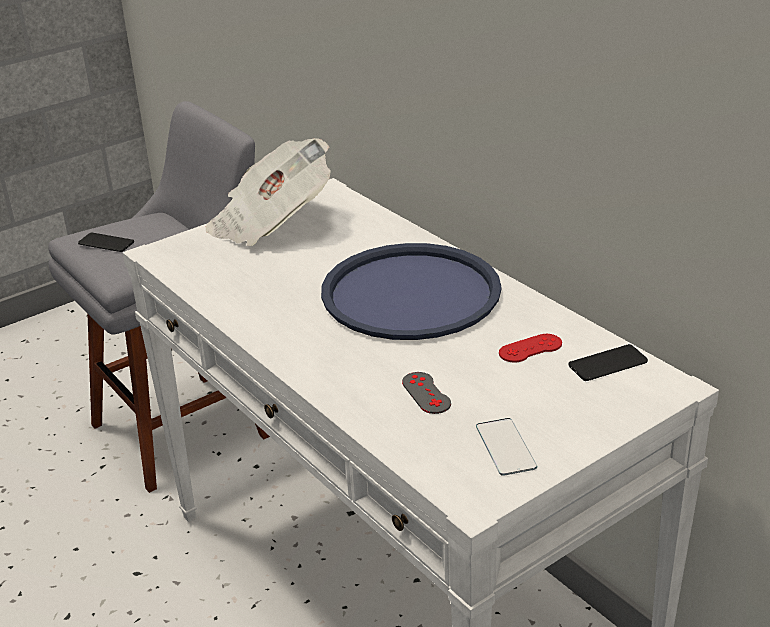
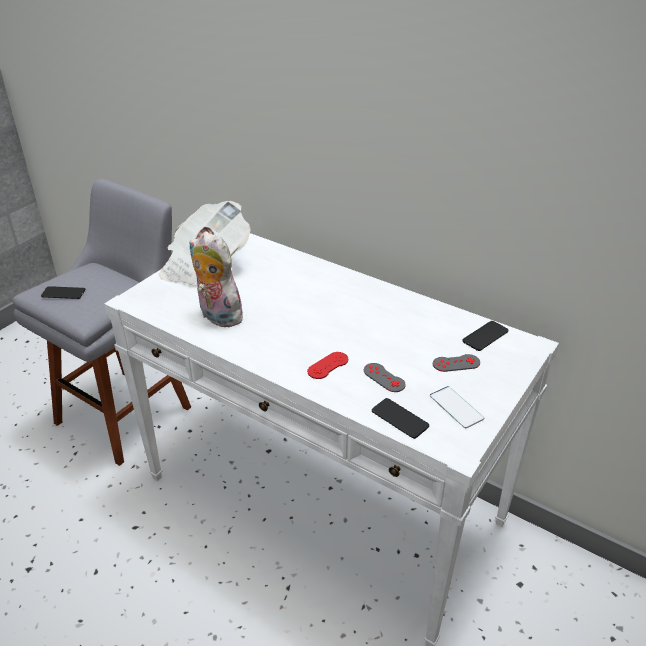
camera: 20 degrees left, 5 degrees up
(250, 286) = (217, 316): none -> plush toy
(411, 293) = (333, 305): blue tray -> none
(416, 447) = (400, 418): none -> phone
(530, 348) = (432, 333): red game controller -> red game controller (328, 365)
(541, 392) = (456, 363): none -> grey game controller

